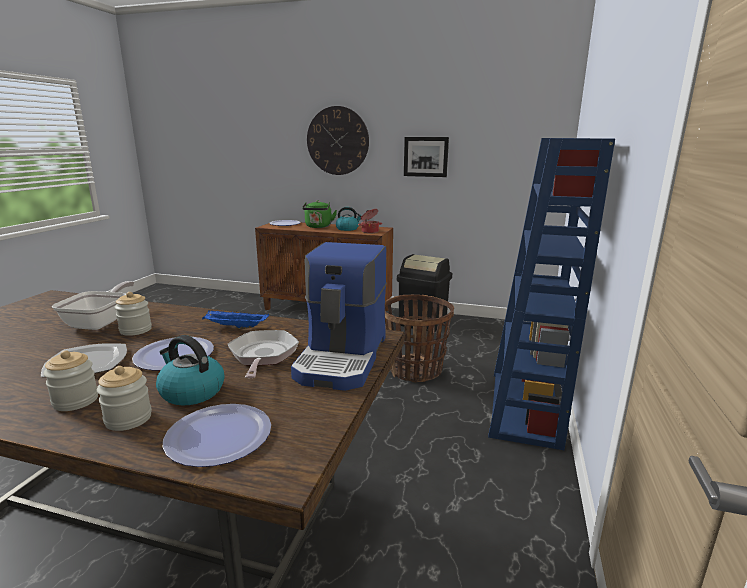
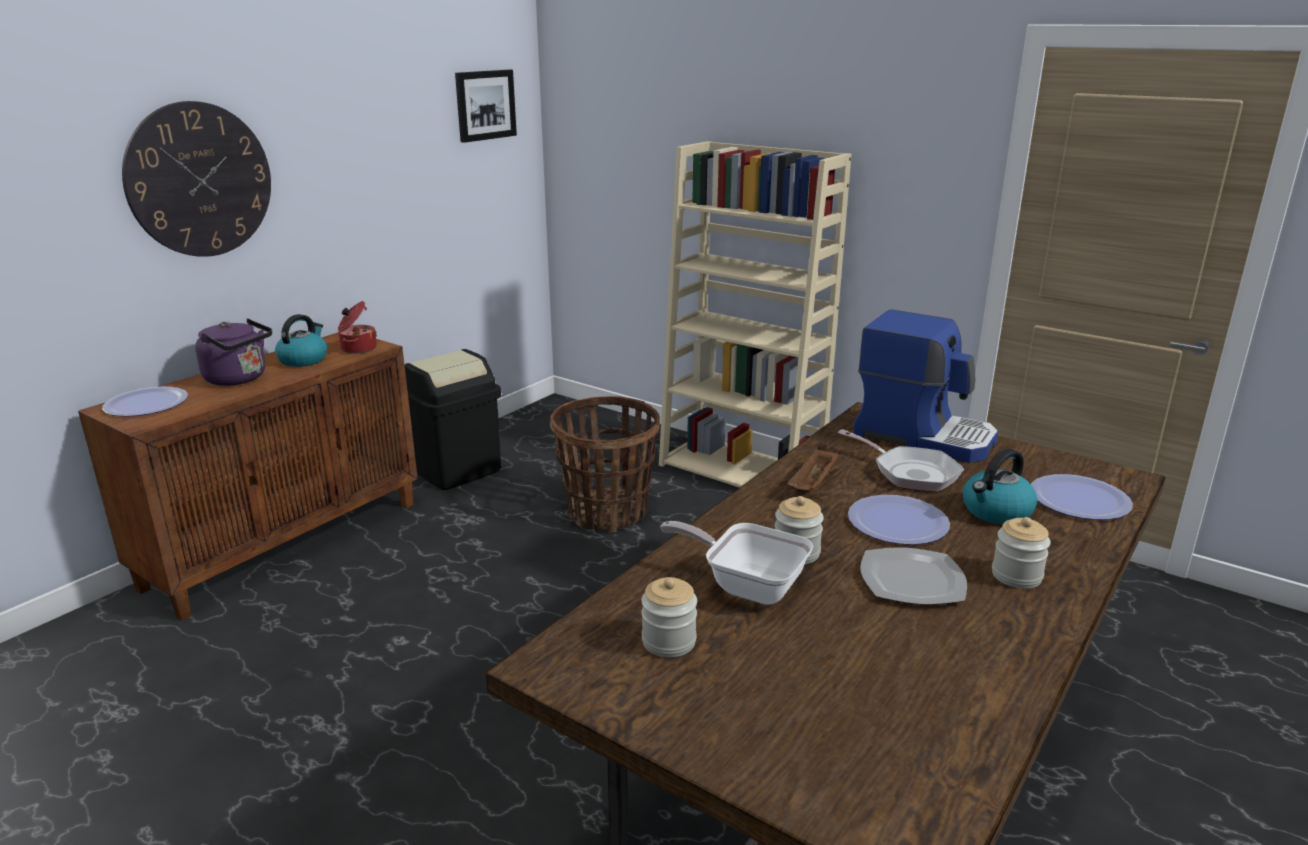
camera: 70 degrees left, 5 degrees up
(128, 419) = (1053, 542): jar -> jar (669, 641)
(235, 327) = (813, 484): blue tray -> brown tray
(263, 356) = (910, 473): frying pan -> frying pan turned 150 degrees counterclockwise
(318, 227) = (239, 379): green kettle -> purple kettle
(426, 156) = (371, 184): picture -> picture (485, 105)
(525, 408) = (742, 470): blue bookcase -> beige bookcase

